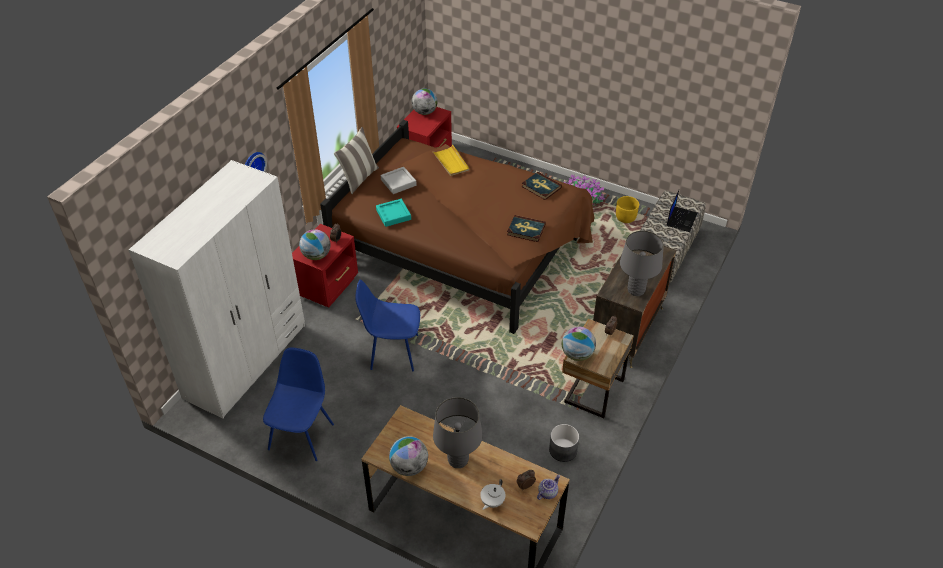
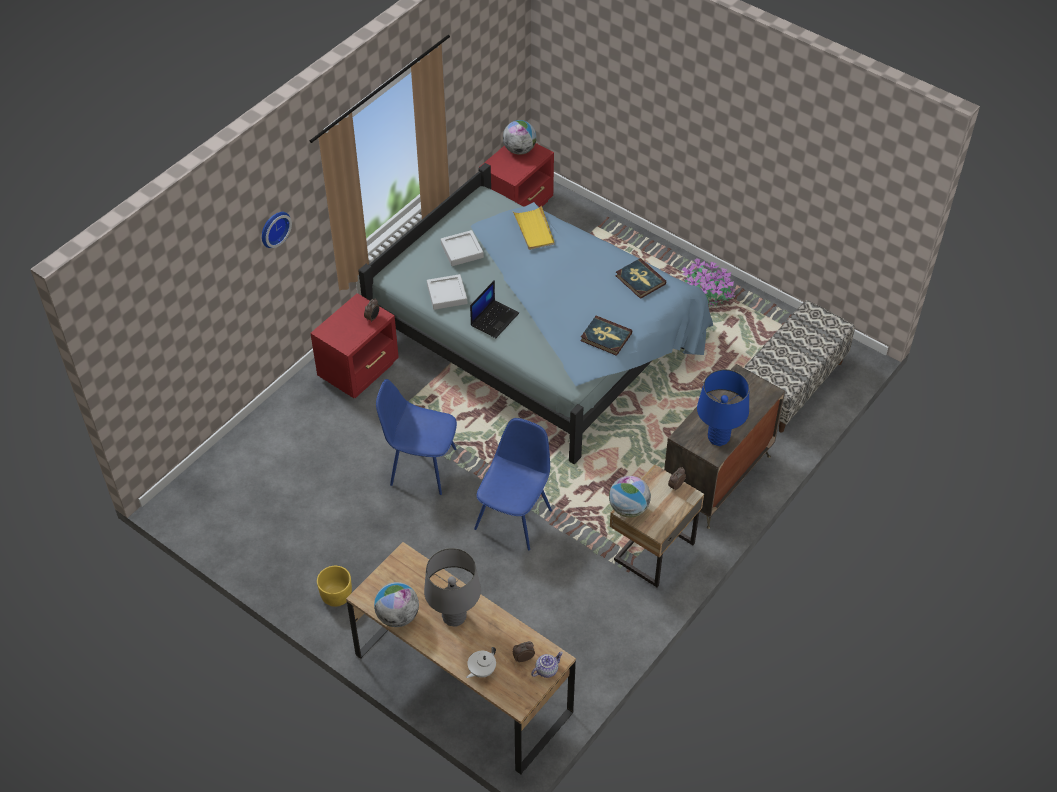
camera: 10 degrees right, 5 degrees up
(246, 361) = (246, 453): white wardrobe -> none
(302, 435) = (295, 554): blue chair -> blue chair (514, 518)
(316, 256) = (344, 336): globe -> none
(359, 178) = (414, 238): pillow -> none
(393, 215) = (447, 294): turquoise tray -> grey tray
(464, 246) = (539, 338): brown bed -> blue bed
(563, 450) = (597, 619): grey planter -> none
(625, 218) = (757, 325): yellow planter -> yellow planter (336, 595)
(636, 290) = (718, 438): grey table lamp -> blue table lamp
(681, 219) = (815, 344): laptop -> laptop (494, 319)

